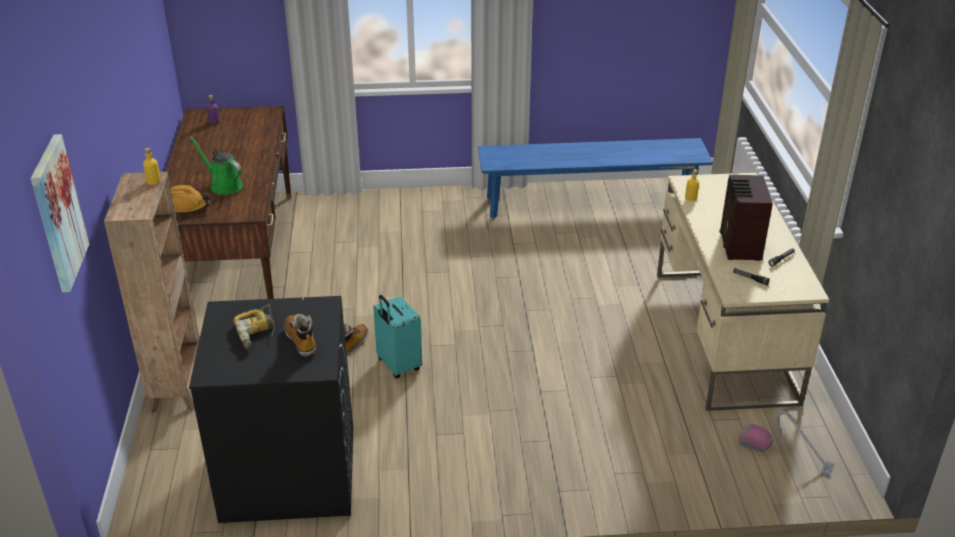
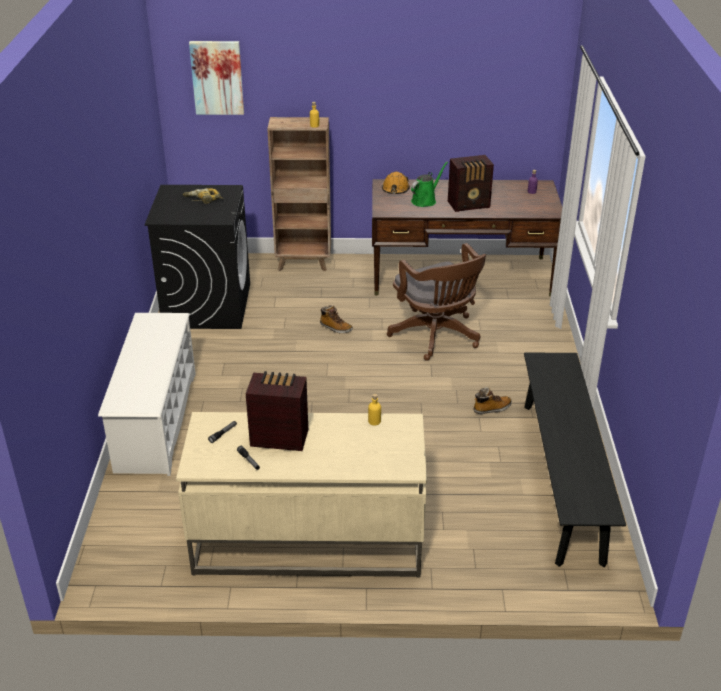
camera: 95 degrees right, 0 degrees up
(242, 157) = (469, 205): none -> radio
(301, 340) = (188, 213): boot -> boot (492, 408)
(371, 269) = (437, 337): none -> brown office chair
(398, 365) = (305, 348): turquoise suitcase -> none
(570, 479) = (156, 421): none -> white shoe rack
(590, 203) = (561, 478): blue bench -> black bench
(785, 454) = (136, 547): vacuum cleaner -> none

